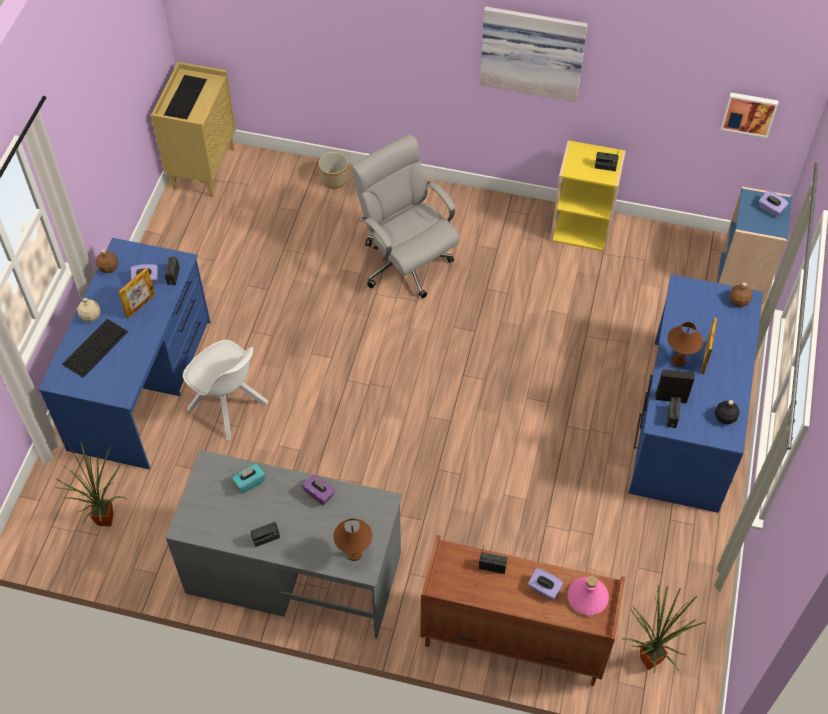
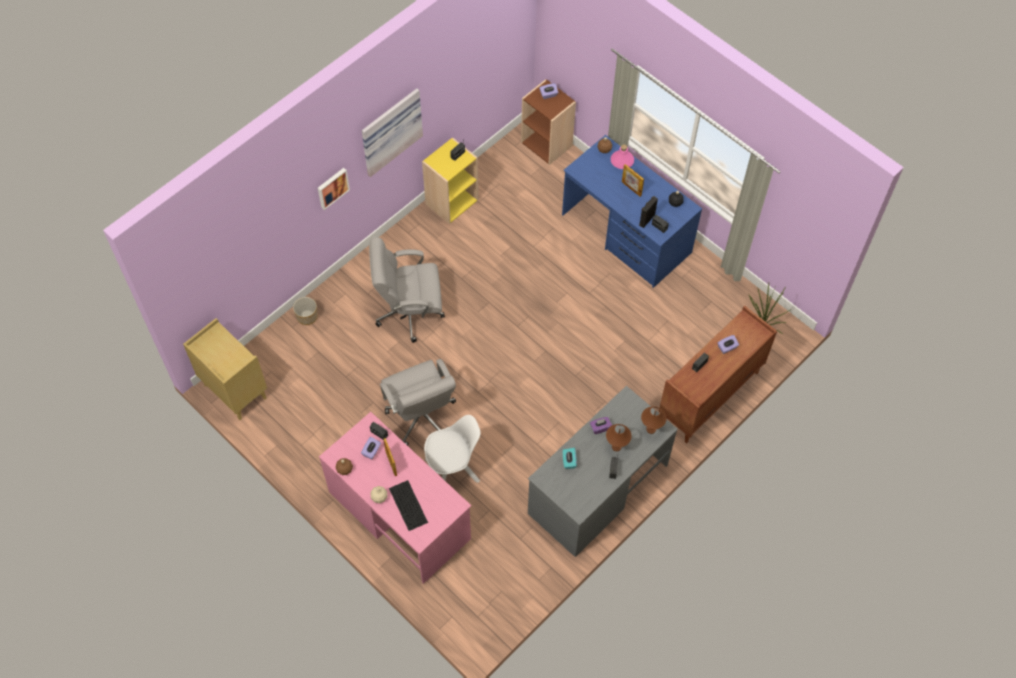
camera: 60 degrees left, 5 degrees up
(109, 521) = (495, 579): potted plant -> none
(142, 384) = (399, 514): blue desk -> pink desk
(185, 96) = (218, 355): keyboard -> none
(279, 342) = (421, 416): none -> grey office chair
(587, 598) = (744, 330): pink bottle -> pink bottle (622, 161)
(678, 360) = (625, 201): brown table lamp -> brown table lamp (616, 446)
(742, 278) = (547, 144): blue bookcase -> brown bookcase
(749, 113) = (504, 58): picture -> picture (332, 187)

